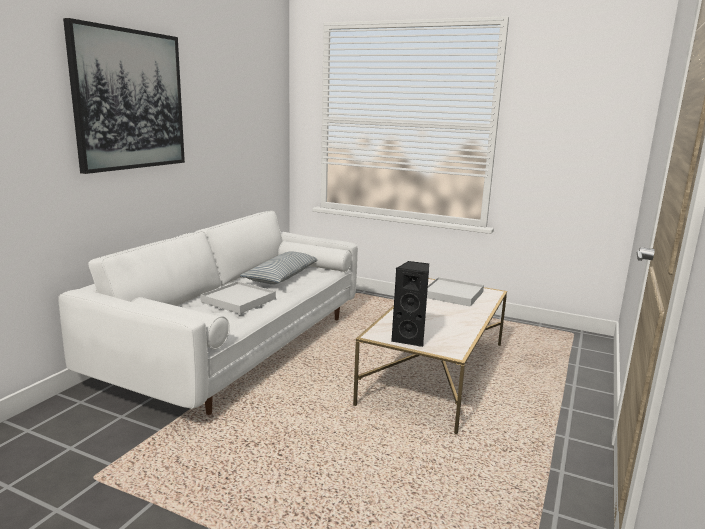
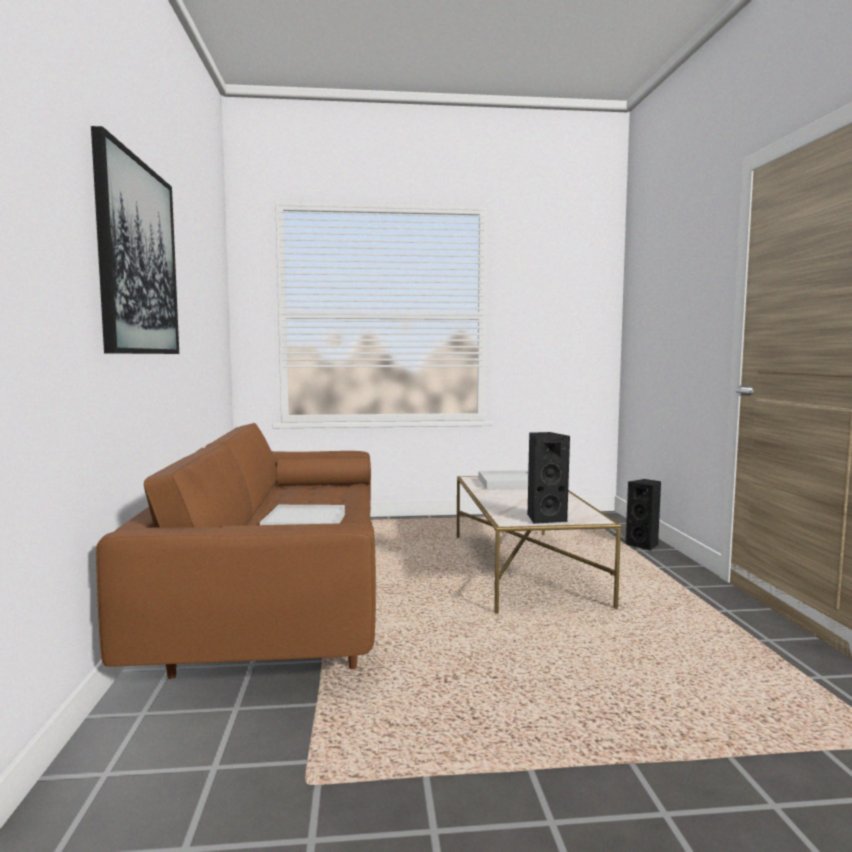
camera: 30 degrees left, 10 degrees down
(237, 346) = (278, 596): white sofa -> brown sofa
(282, 276) = (308, 497): pillow -> none
(585, 381) = (644, 545): none -> black speaker

